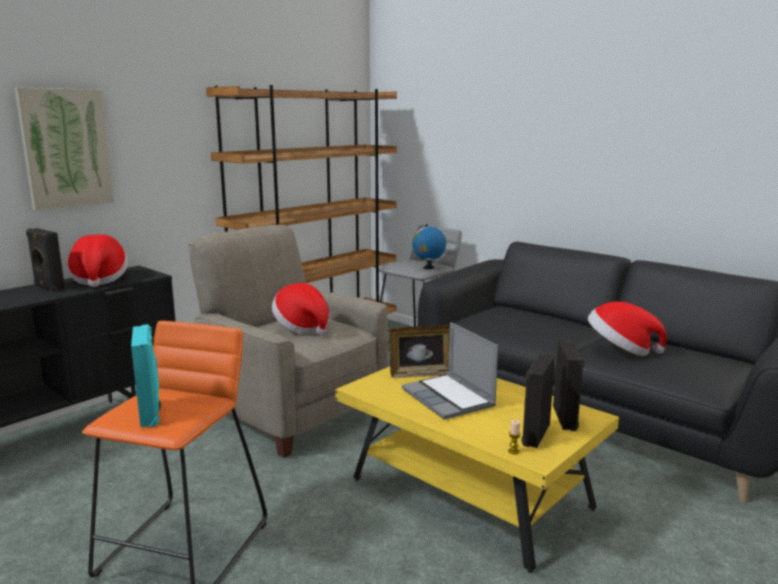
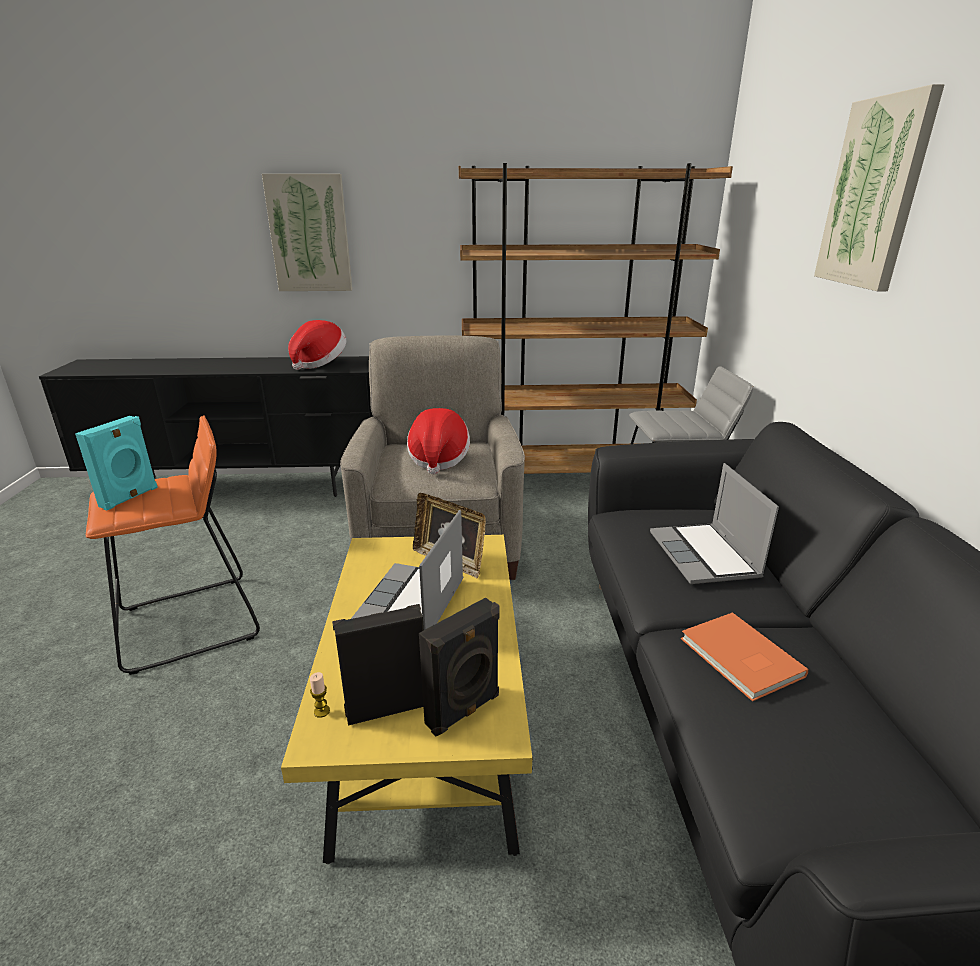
camera: 45 degrees right, 10 degrees up
(48, 287) = (278, 362): black speaker -> none
(428, 268) = (681, 428): globe -> none
(527, 108) = (874, 194): none -> picture
(537, 323) = (705, 556): none -> laptop
(620, 350) = (740, 659): hat -> orange book

